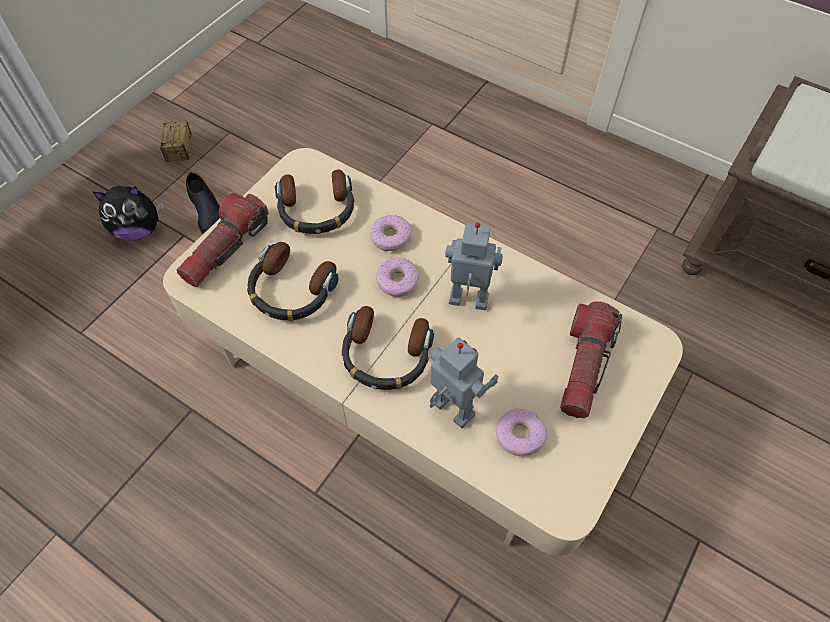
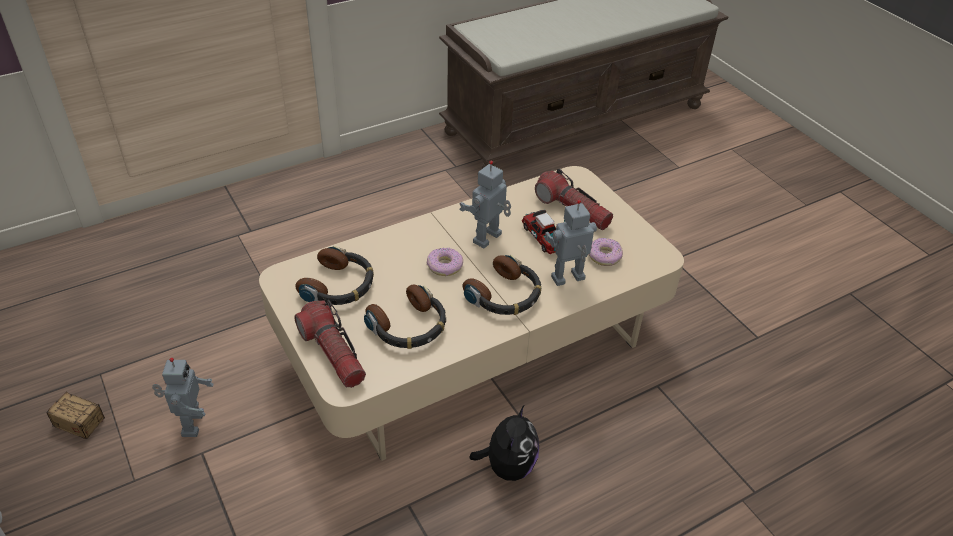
camera: 65 degrees left, 15 degrees down
(139, 230) = (159, 490): plush toy -> plush toy (508, 466)
(208, 212) = (191, 424): black shoe -> toy robot
(390, 237) = (401, 255): donut -> none
(508, 354) = (543, 237): none -> toy truck

